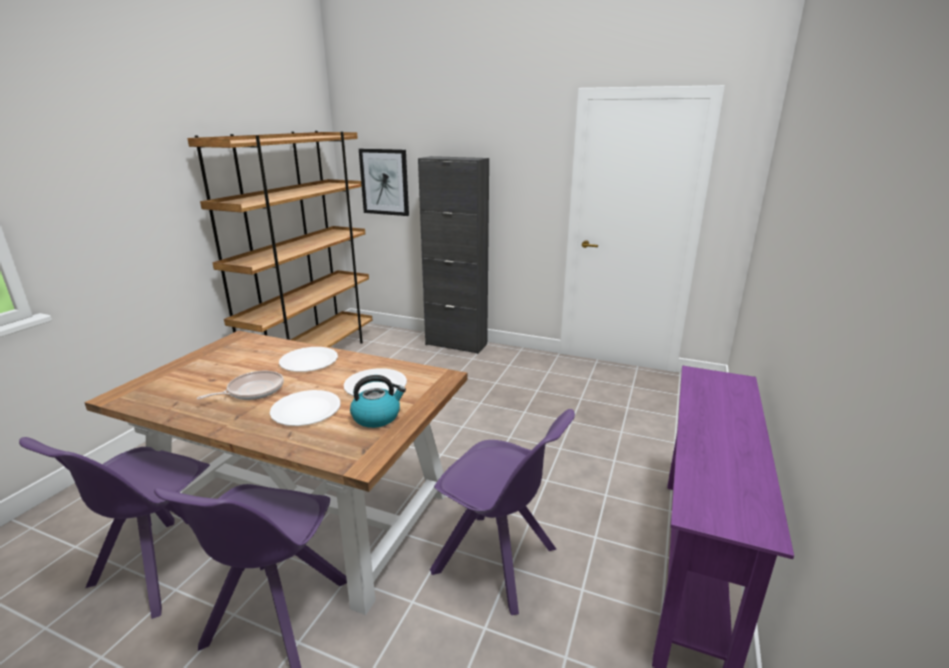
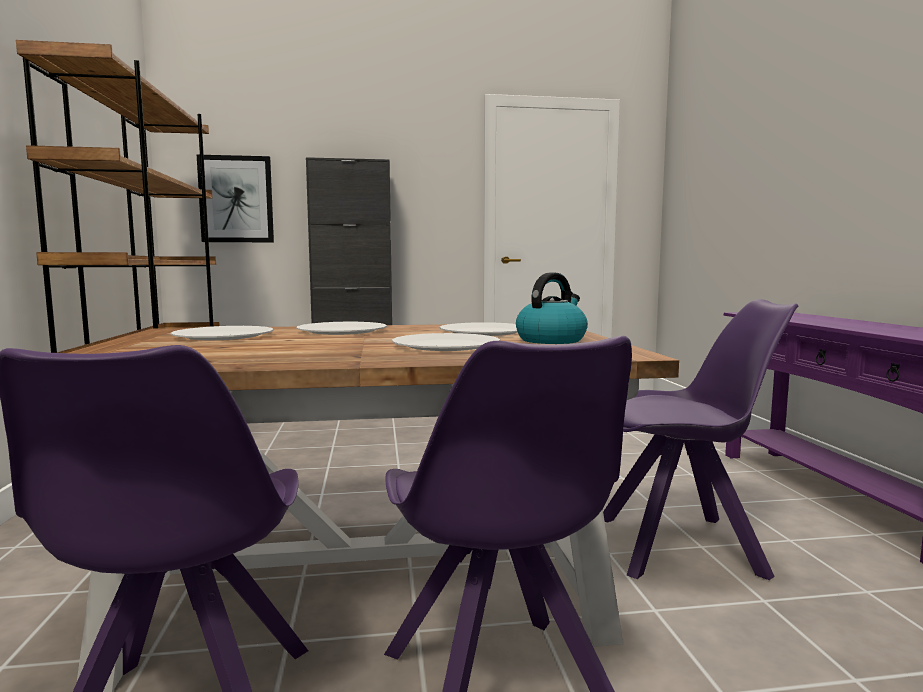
camera: 30 degrees left, 15 degrees down
(242, 357) = (223, 336): none -> white plate
(252, 390) = (320, 345): frying pan -> none

